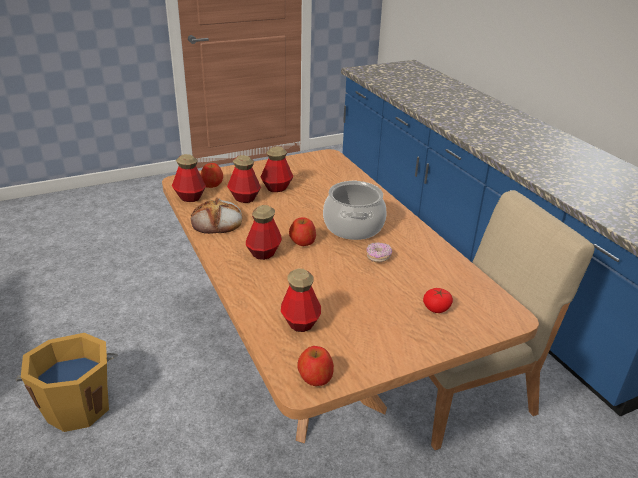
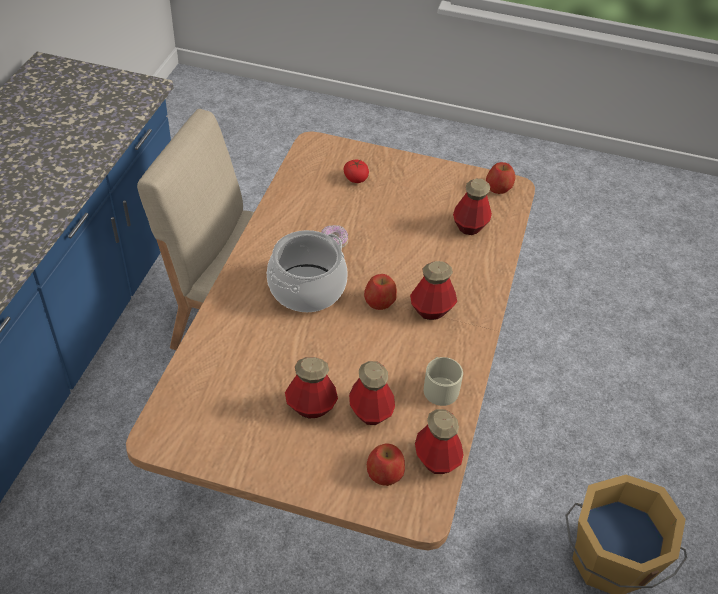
camera: 140 degrees left, 15 degrees up
(217, 222) = (439, 387): bread -> beige mug

